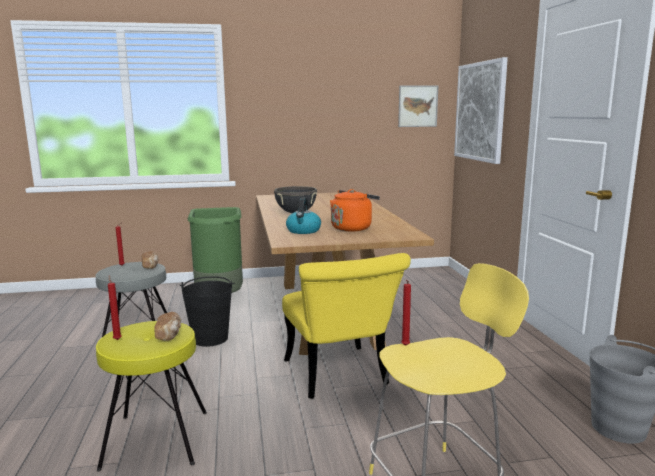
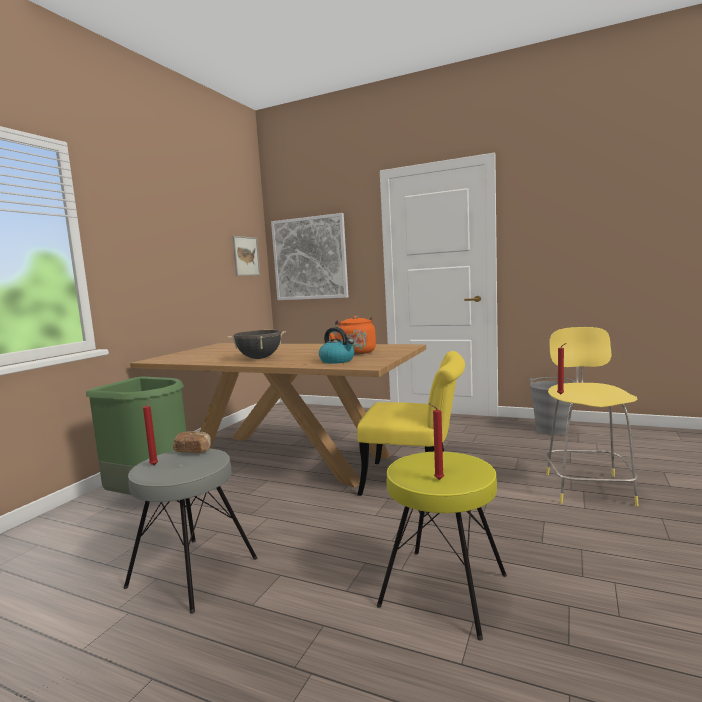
camera: 55 degrees left, 5 degrees down
(169, 334) = (449, 457): bread -> none
(210, 338) = (253, 522): black bucket -> none

